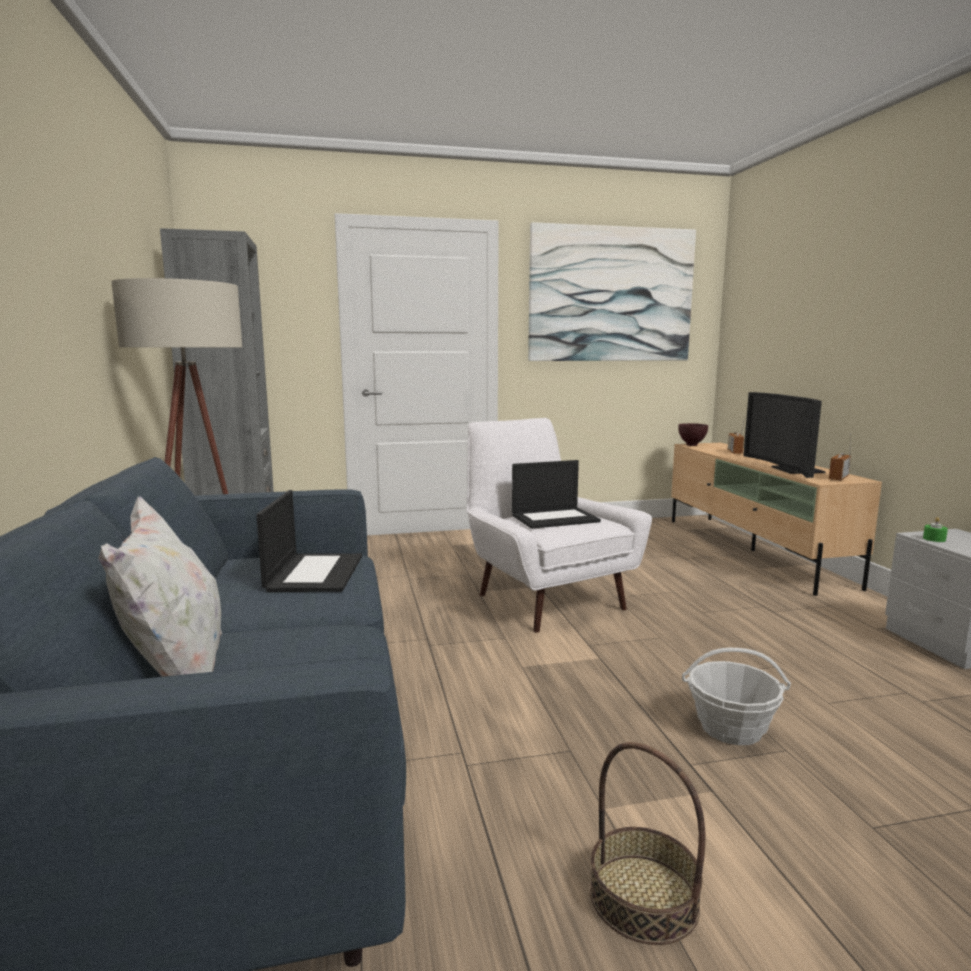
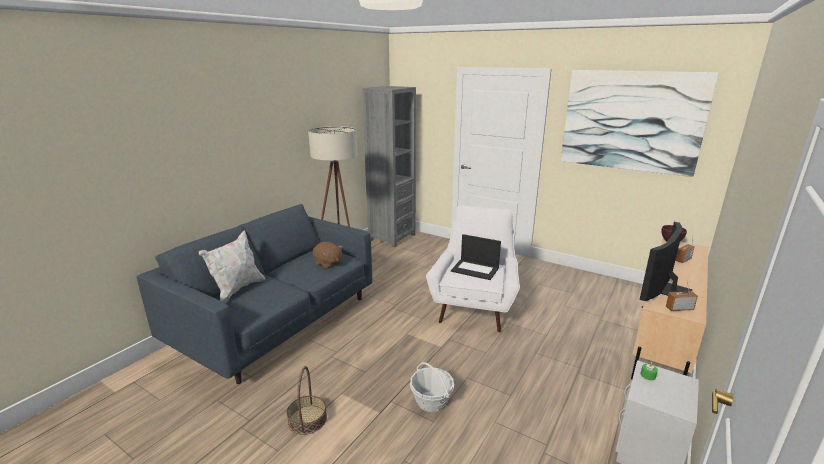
camera: 45 degrees right, 10 degrees up
(314, 572) = (328, 264): laptop -> brown plush toy

